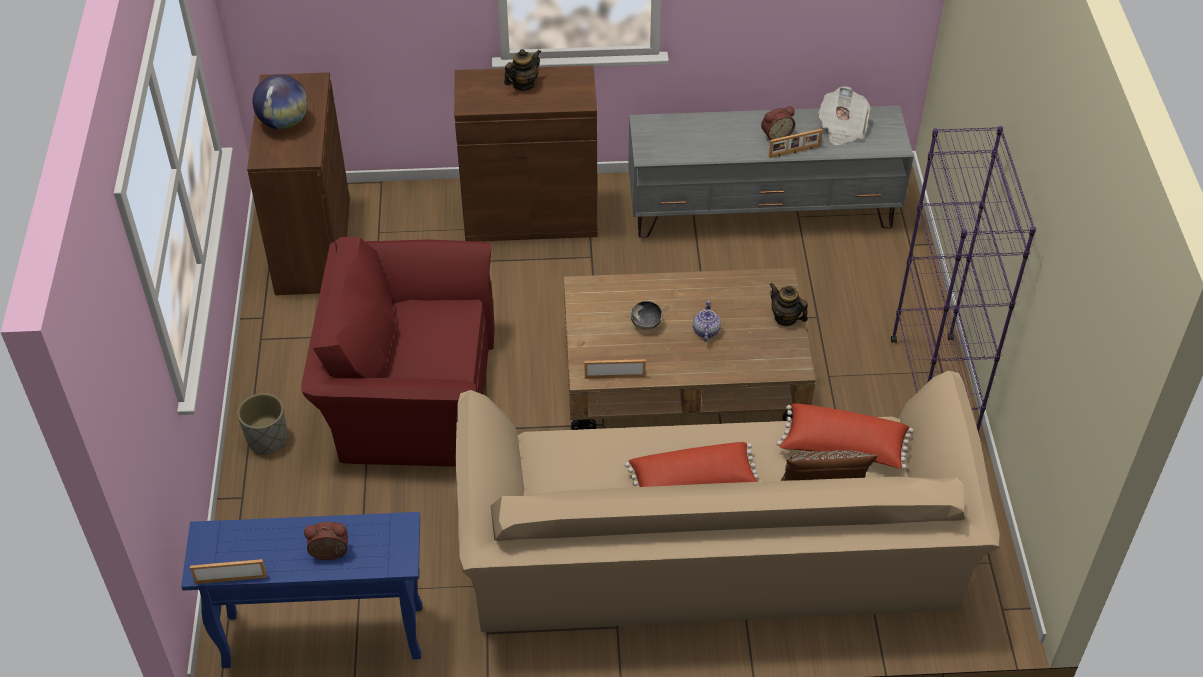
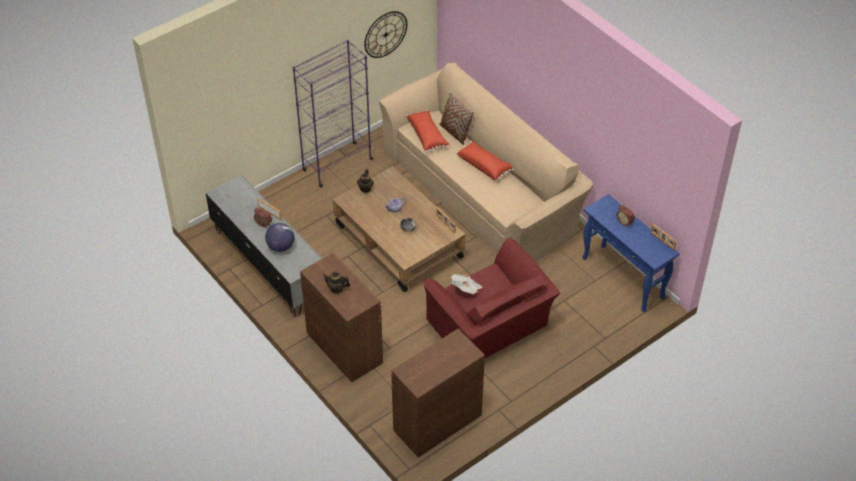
camera: 125 degrees left, 0 degrees up
(267, 439) = (559, 358): grey planter -> none
(284, 122) = (442, 362): globe -> globe (281, 246)
(842, 128) = (239, 204): newspaper -> newspaper (466, 289)
(1061, 346) = (385, 34): none -> wall clock

